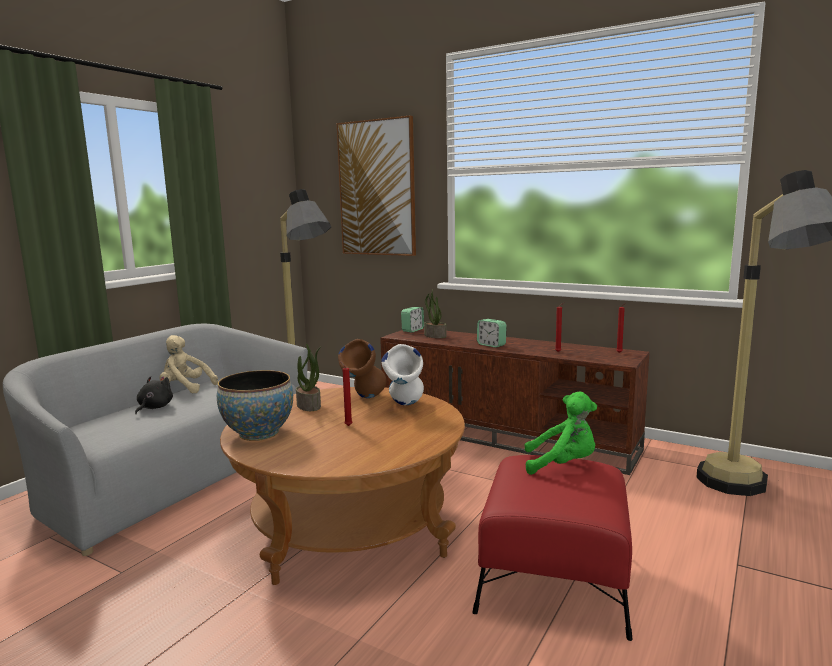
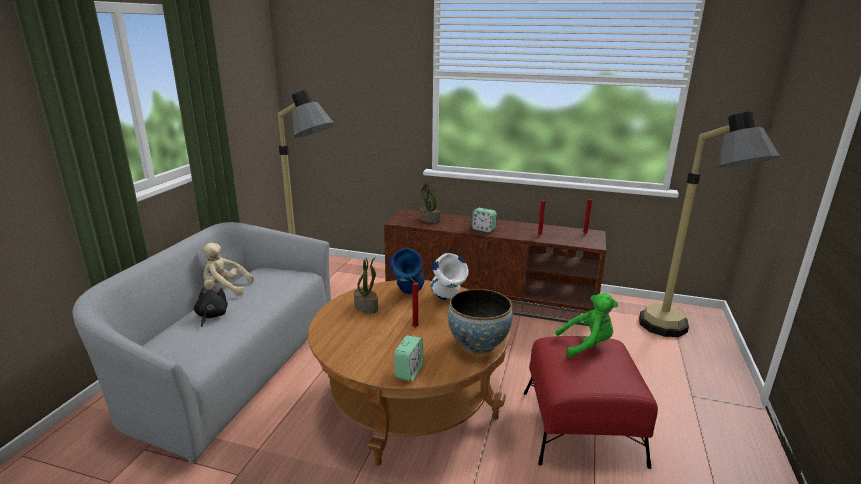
camera: 15 degrees left, 10 degrees up
(258, 433) = (345, 344): bowl -> bowl (478, 345)
(364, 399) = (408, 295): brown vase -> blue vase
(377, 188) = (363, 82): picture -> none
(413, 330) = (406, 213): alarm clock -> alarm clock (409, 371)

